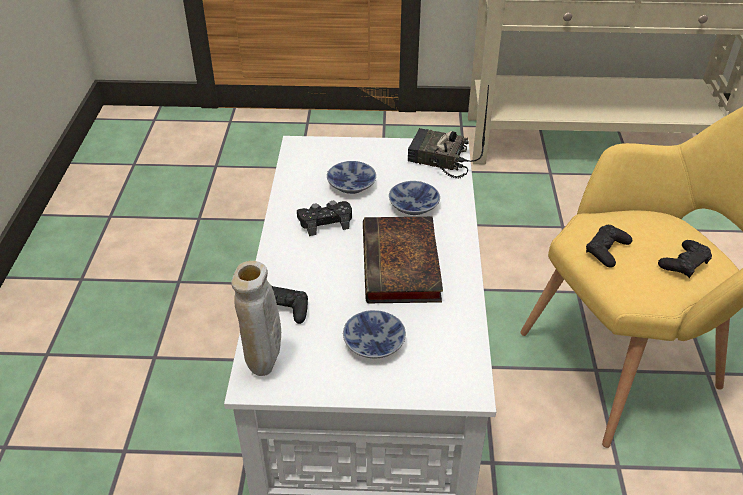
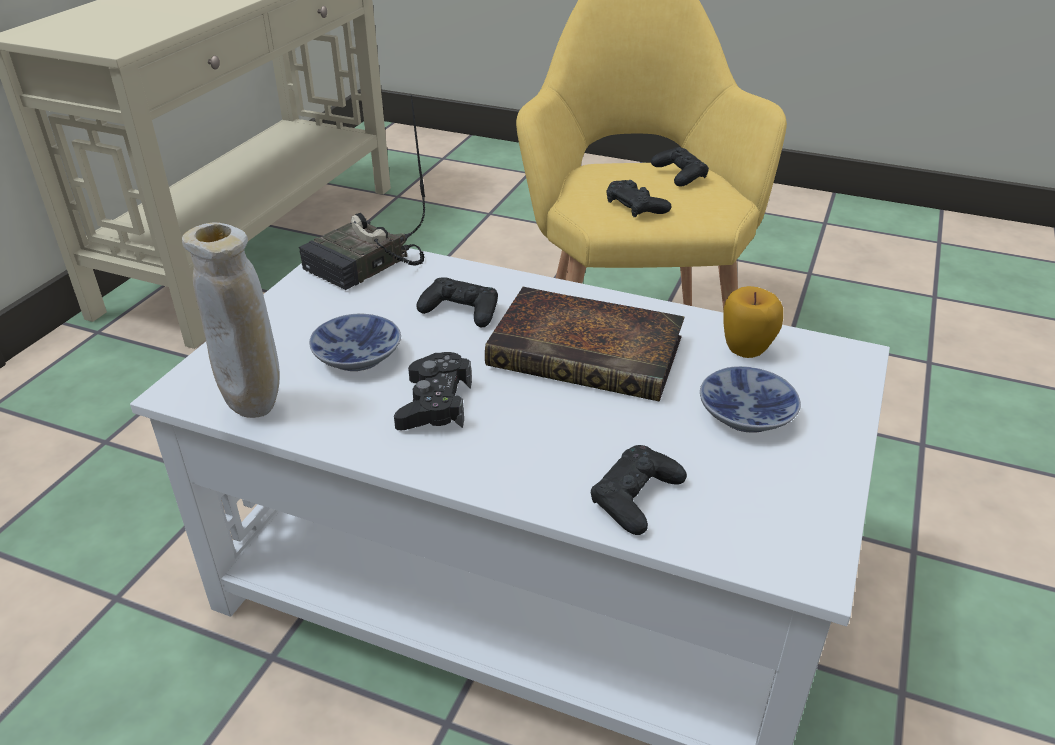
camera: 70 degrees left, 5 degrees down
(265, 366) = (771, 544): beige vase -> beige vase (255, 407)
(415, 207) = (461, 310): bowl -> black game controller
(445, 334) = (746, 349): none -> apple

